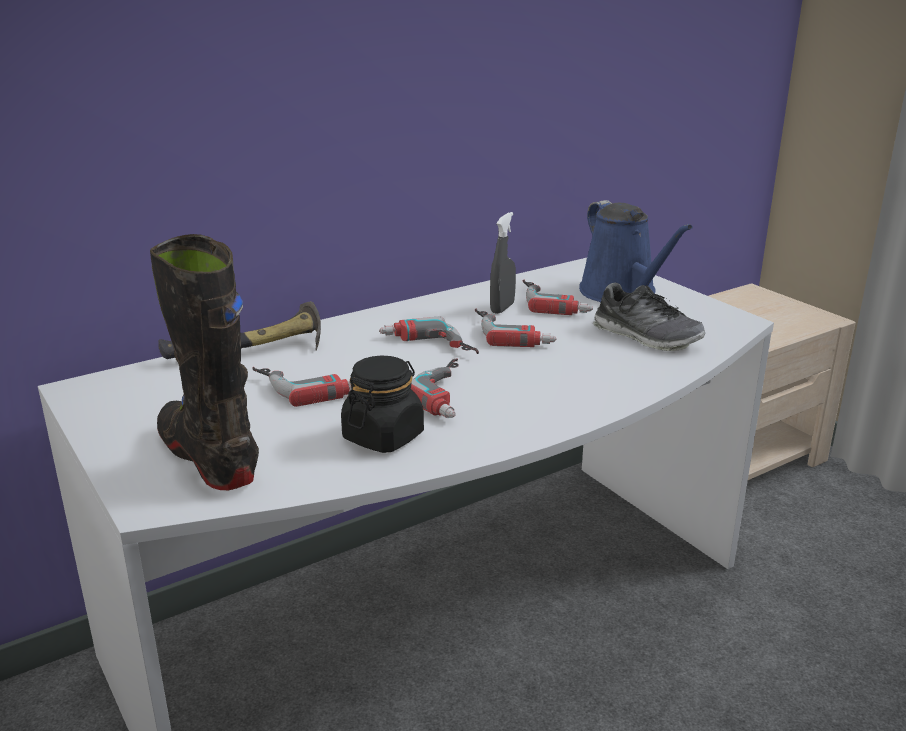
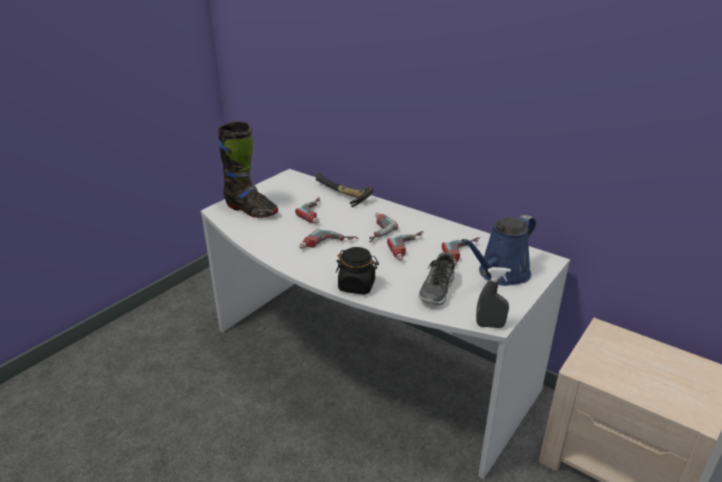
camera: 70 degrees right, 5 degrees up
(209, 457) = (251, 210): black boot -> black boot turned 90 degrees clockwise
(383, 436) = (281, 238): black jar -> black jar (357, 286)
(502, 308) = (441, 240): grey spray bottle -> grey spray bottle (490, 325)

